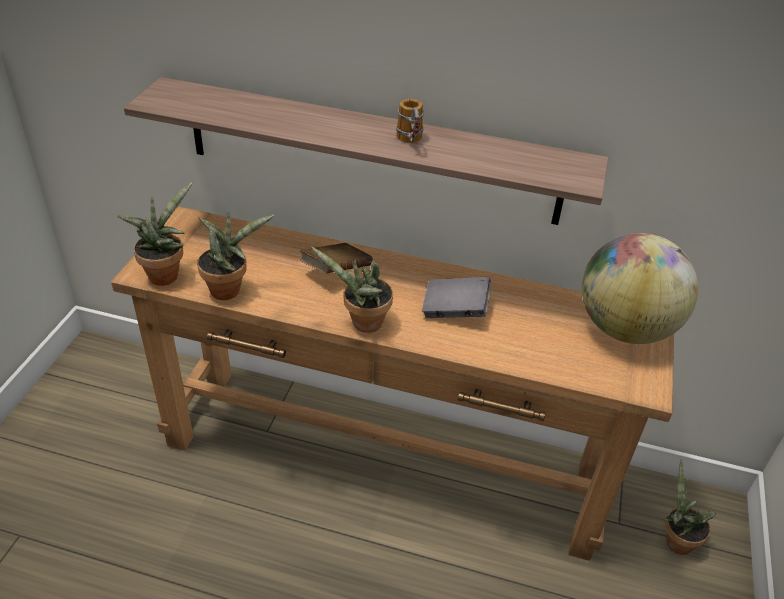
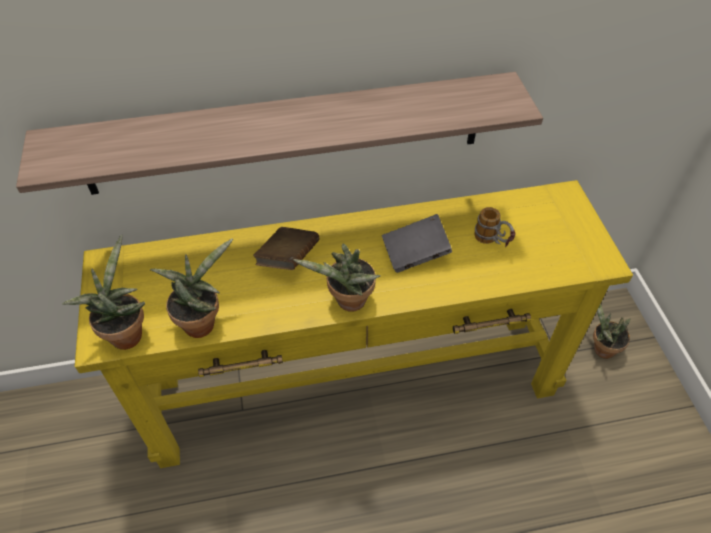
camera: 25 degrees left, 10 degrees up
(383, 457) = (354, 385): brown console table -> yellow console table
(411, 143) = (343, 120): mug -> mug (492, 242)
(625, 328) = (554, 212): globe -> none

